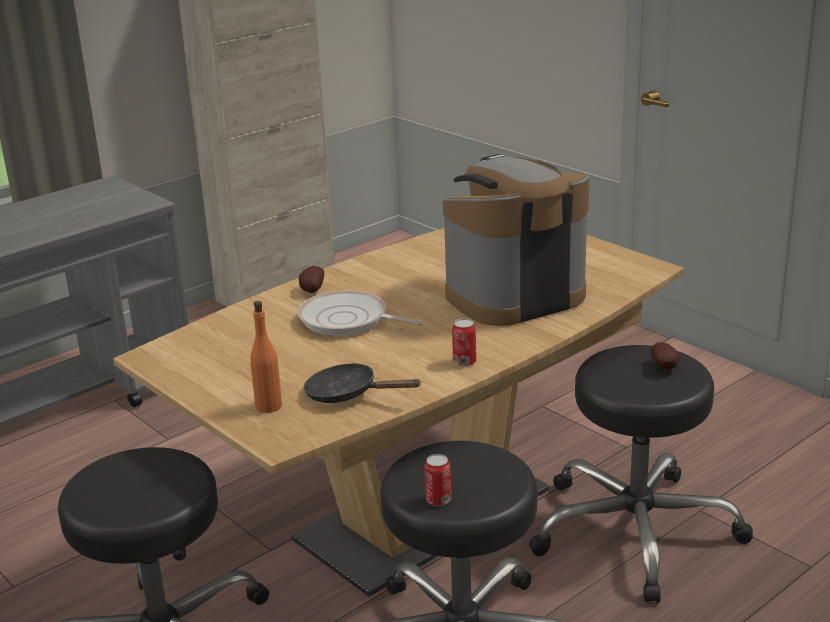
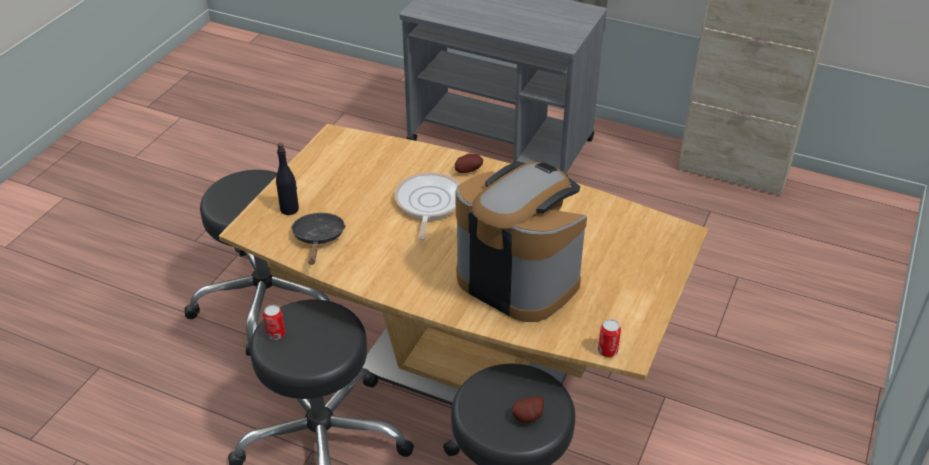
camera: 65 degrees right, 15 degrees up
(269, 406) = (290, 209): orange bottle -> black bottle
(464, 362) = (390, 281): can -> can (607, 351)

